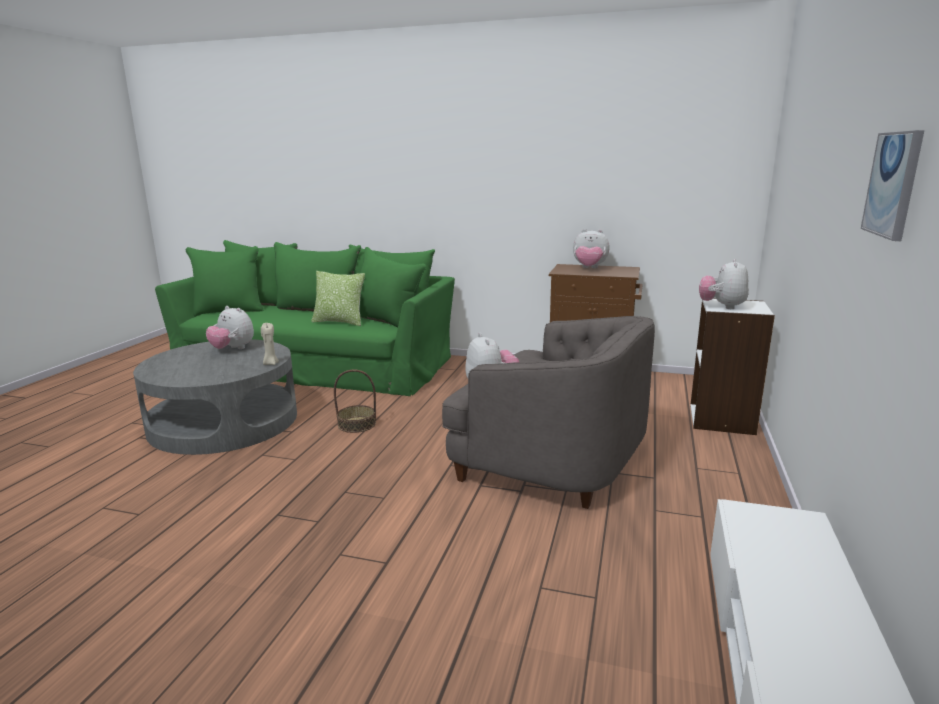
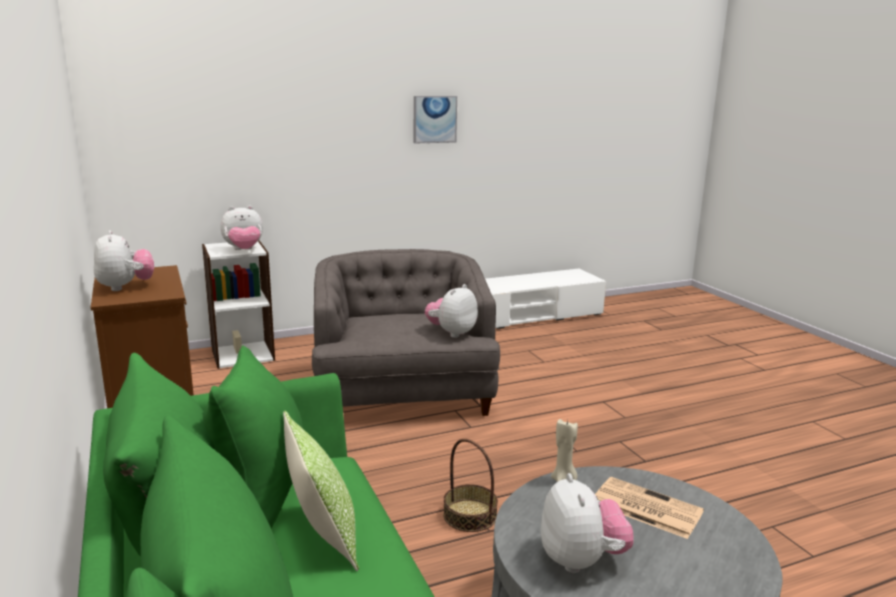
camera: 130 degrees left, 0 degrees up
(216, 369) = (644, 507): none -> newspaper

